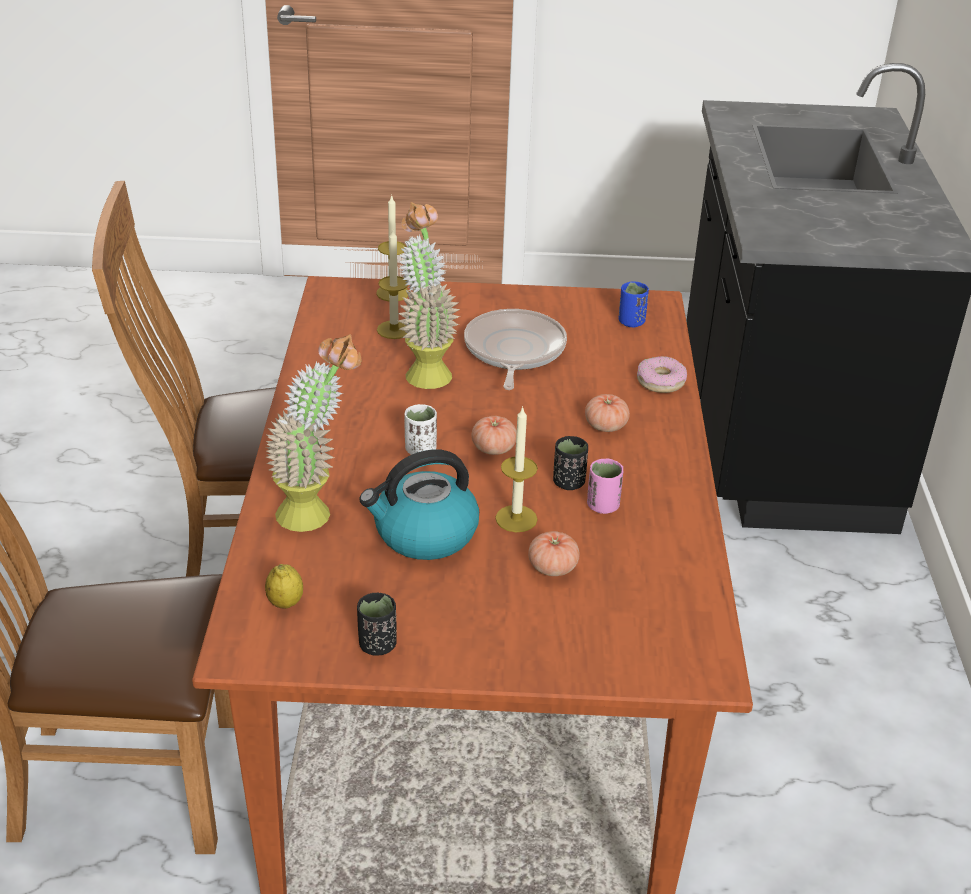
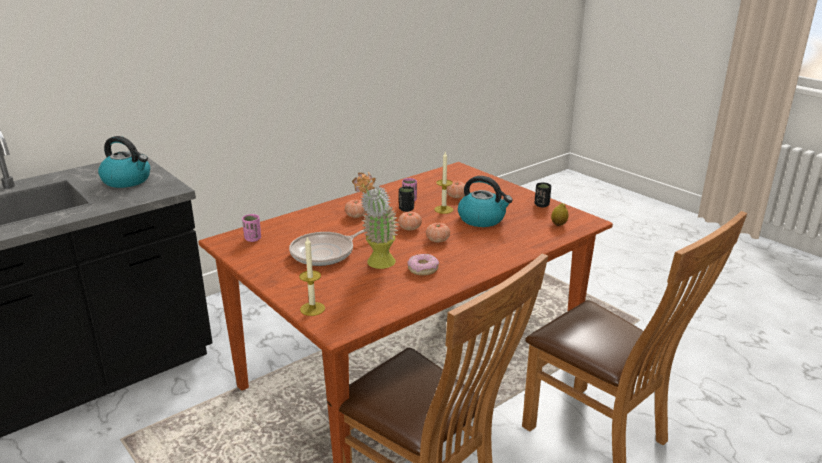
camera: 130 degrees left, 10 degrees down
(316, 510) = (510, 241): potted plant -> none
(394, 330) = (352, 289): candle -> none
(420, 450) = (437, 240): white cup -> tomato
(631, 322) = (253, 239): blue cup -> pink cup
(660, 381) = (302, 217): donut -> donut (423, 269)
(842, 221) = (127, 180): none -> kettle

